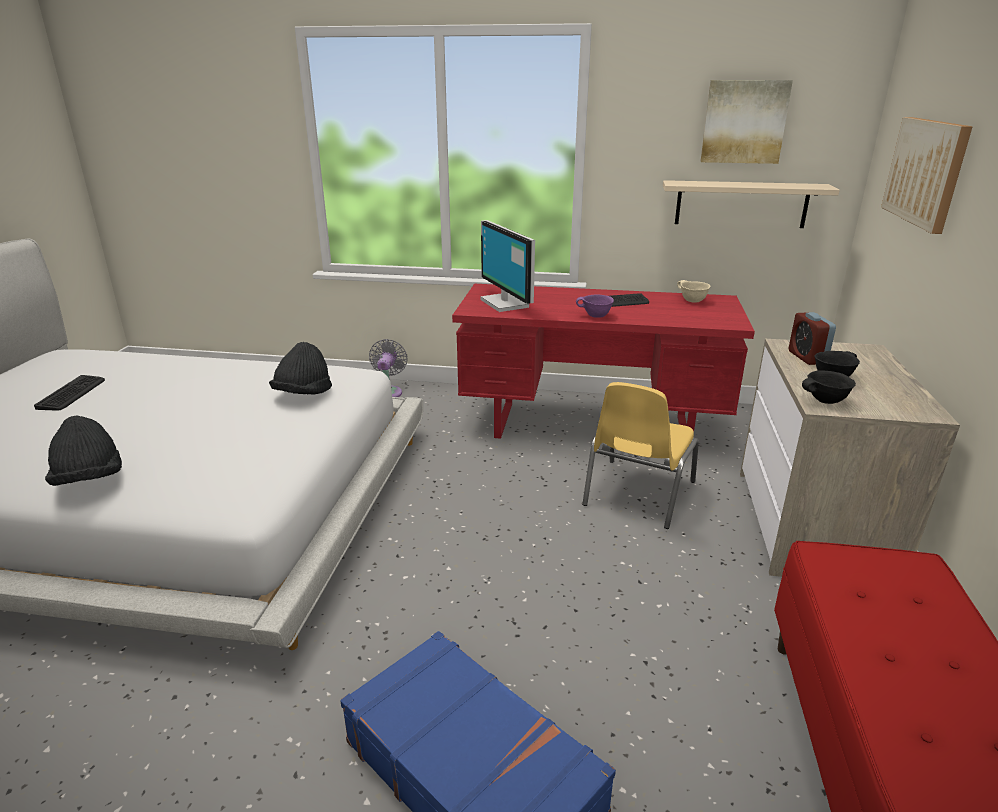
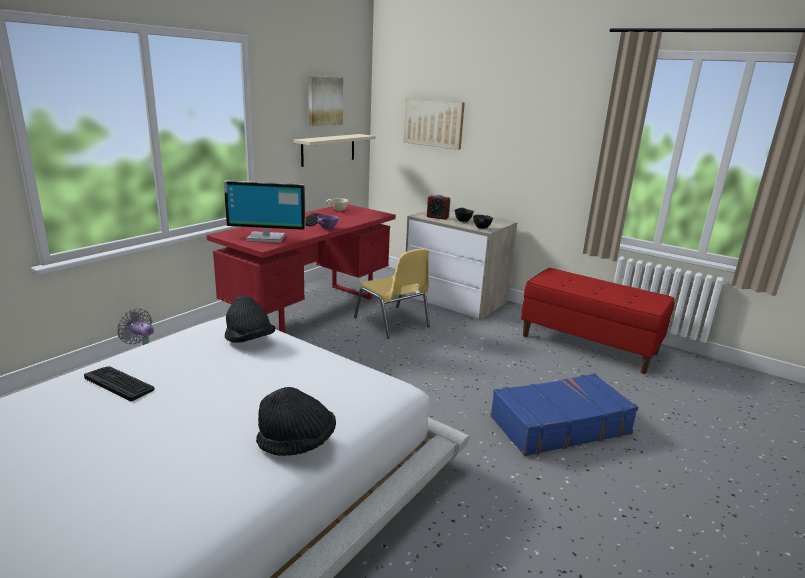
camera: 65 degrees left, 5 degrees down
(72, 393) = (53, 452): keyboard -> keyboard (119, 383)

